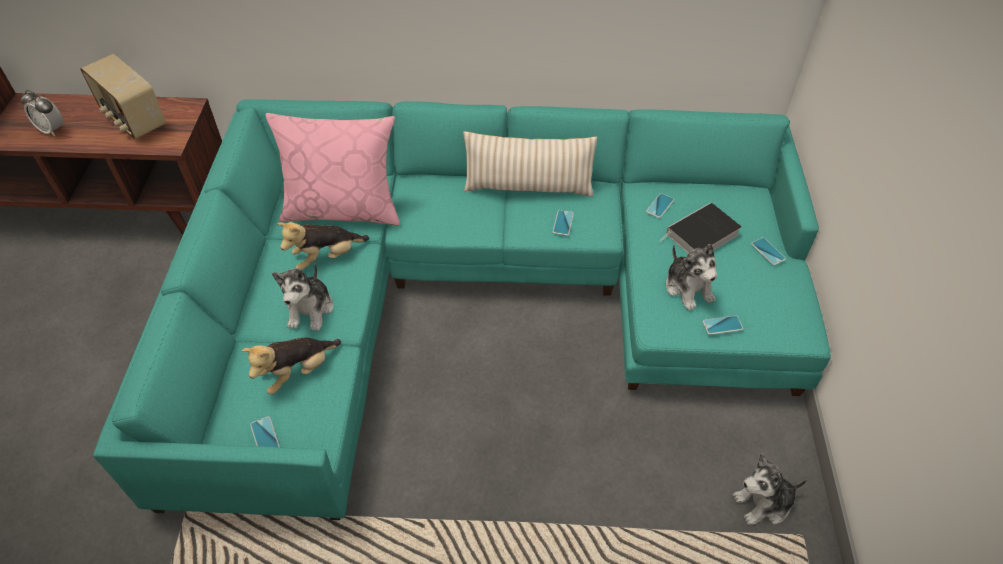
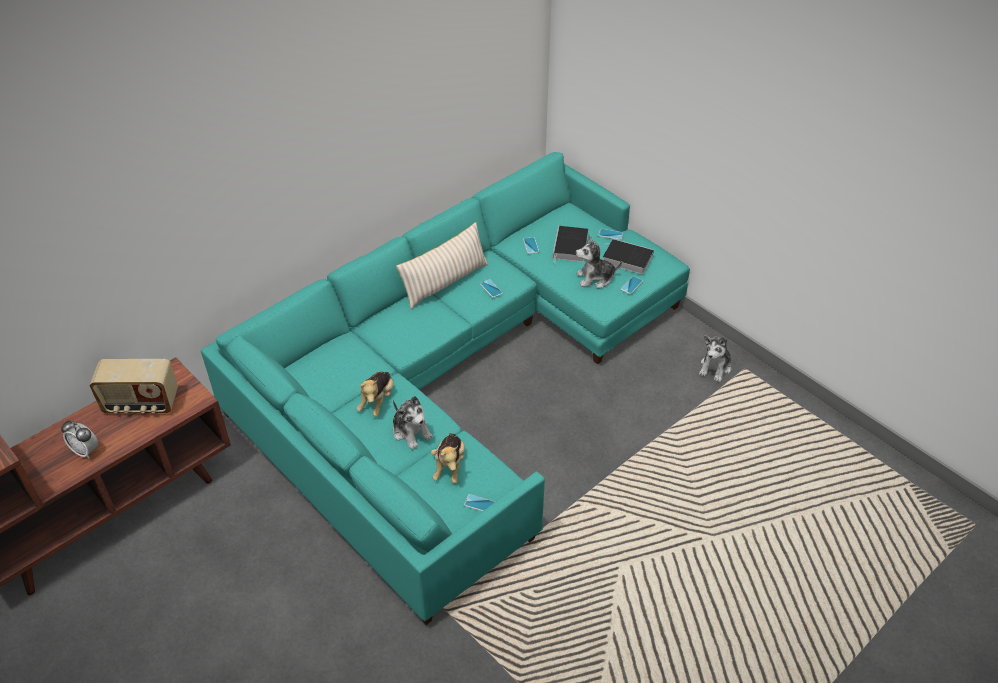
camera: 45 degrees left, 5 degrees down
(52, 130) = (85, 451): alarm clock -> alarm clock turned 45 degrees clockwise
(343, 209) = (349, 369): pink pillow -> none
(688, 288) = (595, 278): plush toy -> plush toy turned 150 degrees clockwise
(751, 290) = (625, 259): none -> book

